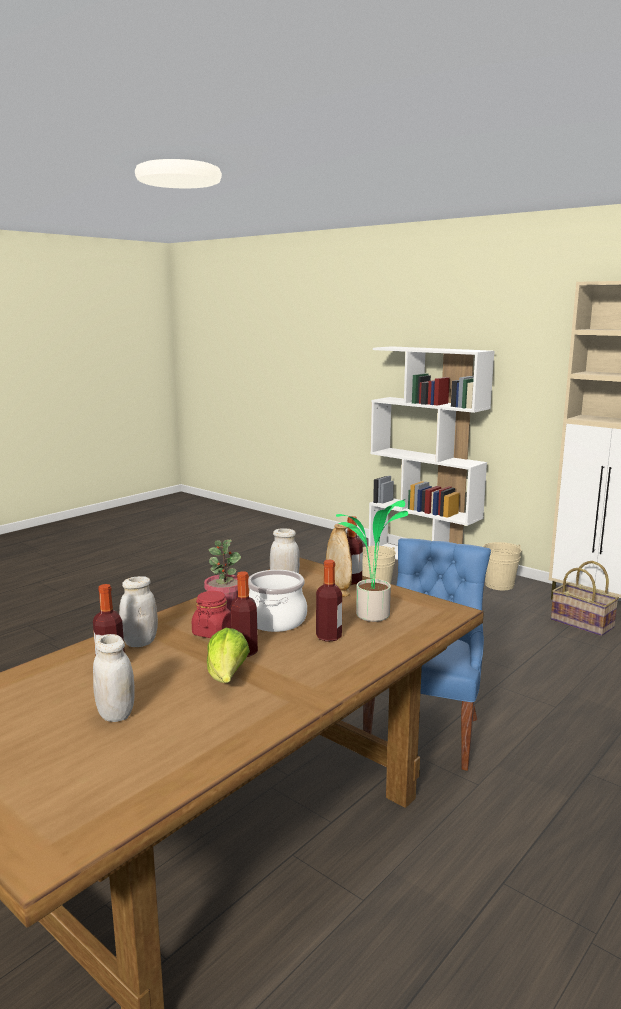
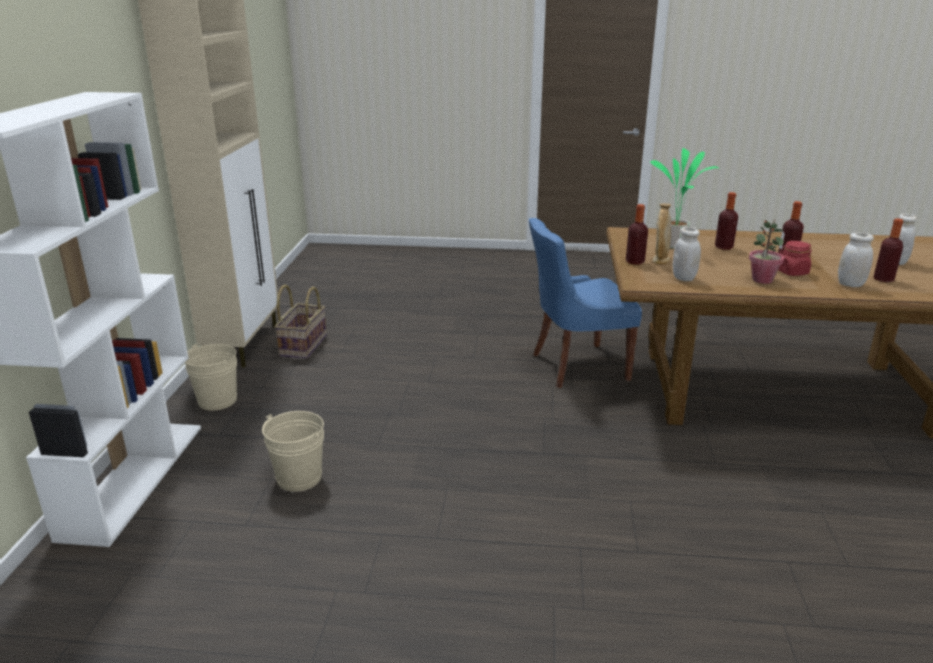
camera: 125 degrees left, 10 degrees up
(227, 677) = (814, 254): lettuce -> none
(275, 621) = (739, 263): cooking pot -> none

